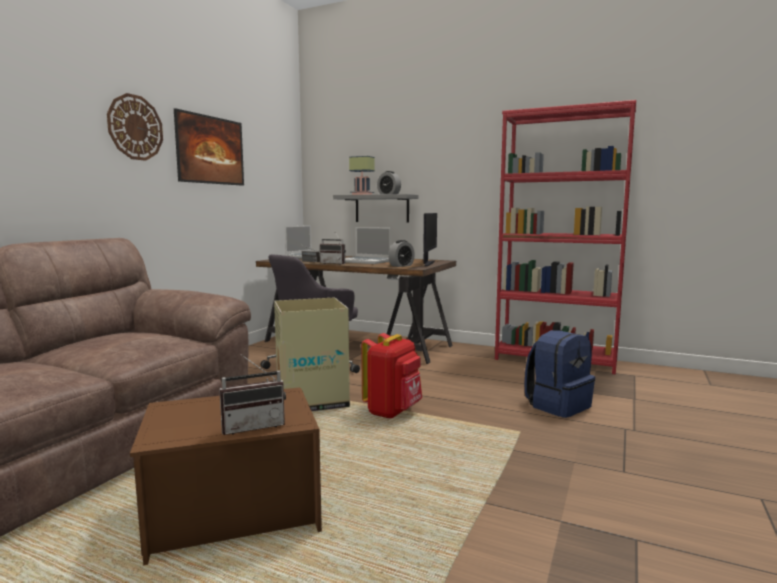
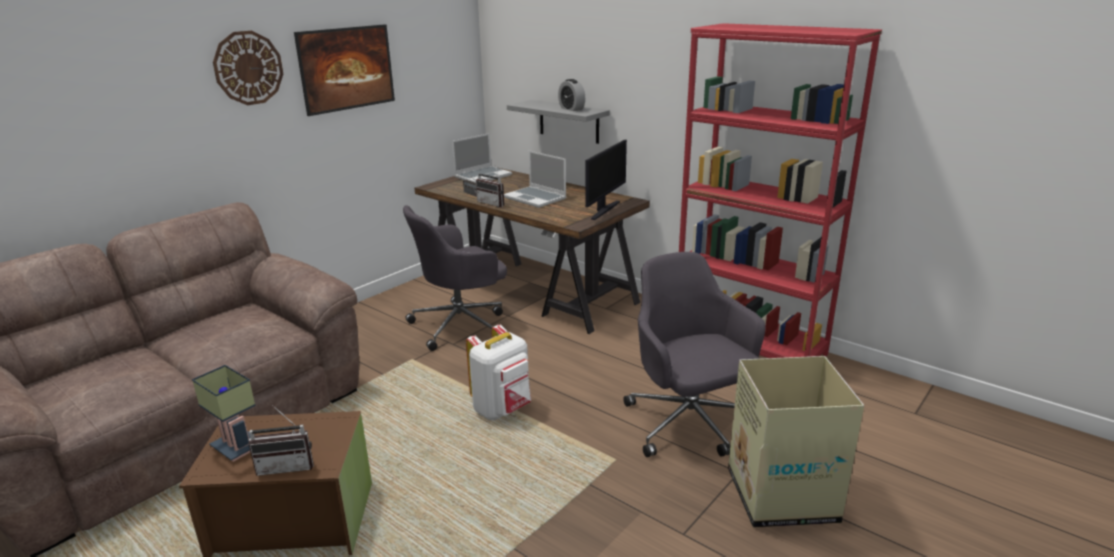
camera: 15 degrees right, 15 degrees up
(312, 400) = (432, 380): cardboard box -> cardboard box (781, 494)
(363, 194) = (543, 105): table lamp -> table lamp (240, 447)
(392, 412) = (503, 409): red backpack -> white backpack
(401, 265) = (564, 216): alarm clock -> none
(557, 405) = (689, 424): blue backpack -> grey office chair

